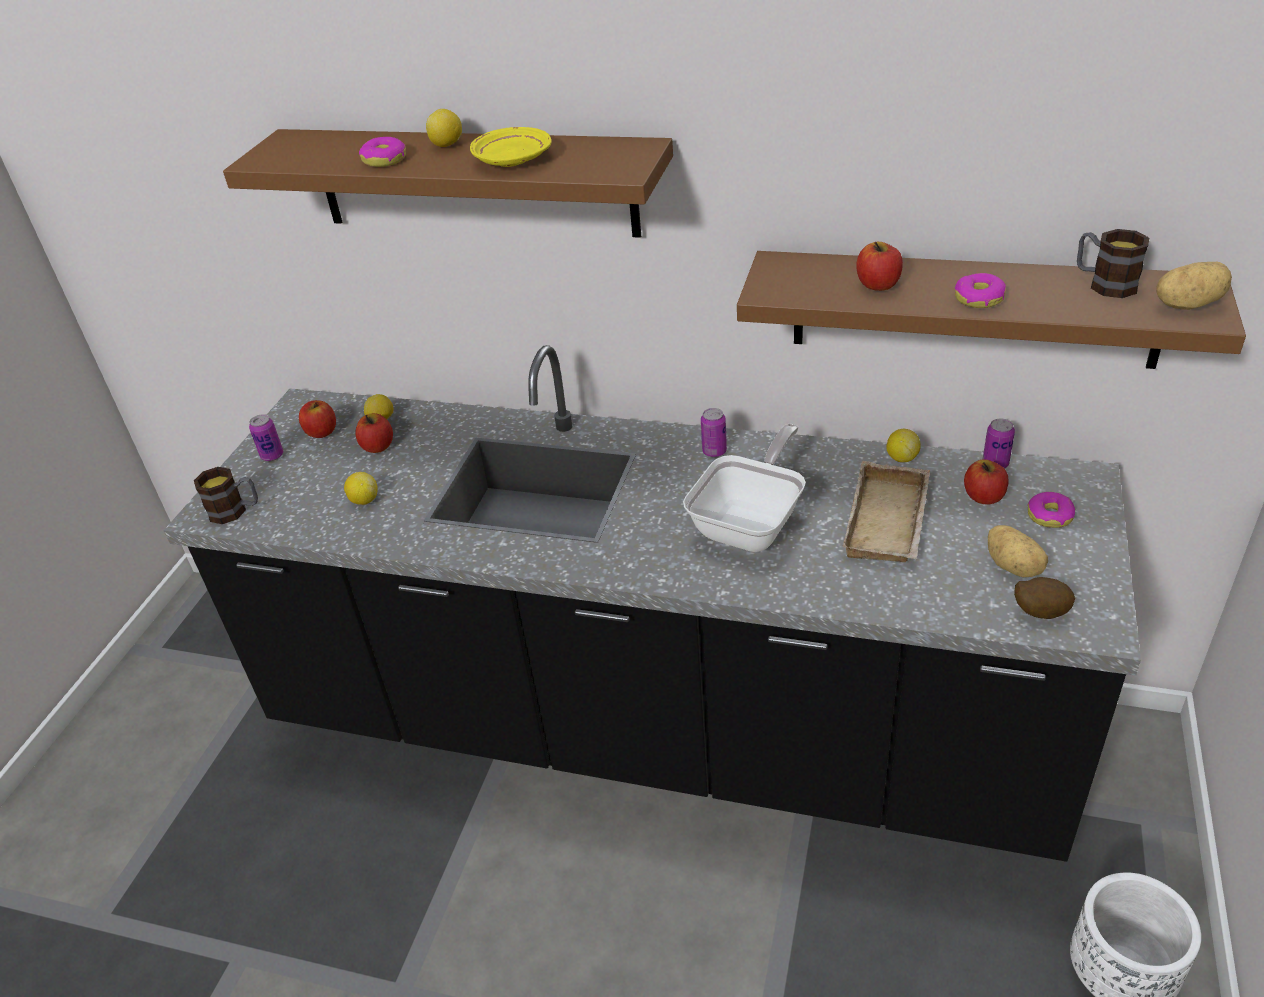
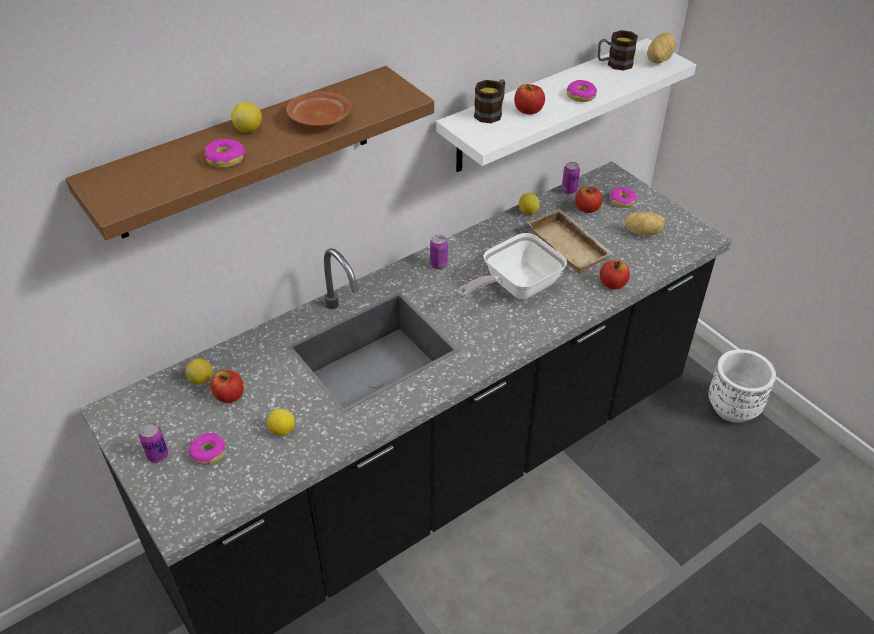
camera: 55 degrees left, 5 degrees up
(235, 511) = (199, 504): mug -> mug (491, 112)
(299, 478) = (208, 452): none -> donut
(321, 432) = (168, 416): apple -> apple (612, 284)
(512, 160) = (319, 120): yellow plate -> brown plate
(752, 523) = (515, 287): frying pan -> frying pan turned 105 degrees counterclockwise
(973, 308) = (545, 106): brown shelf -> white shelf
(1038, 612) = (677, 245): potato -> none

